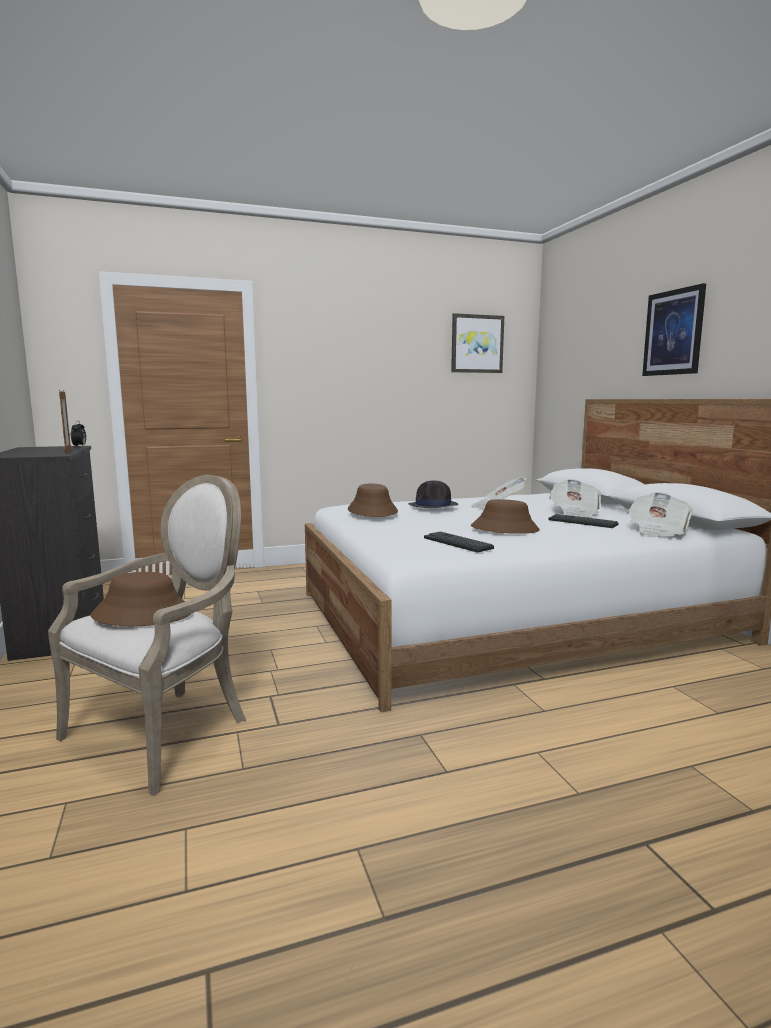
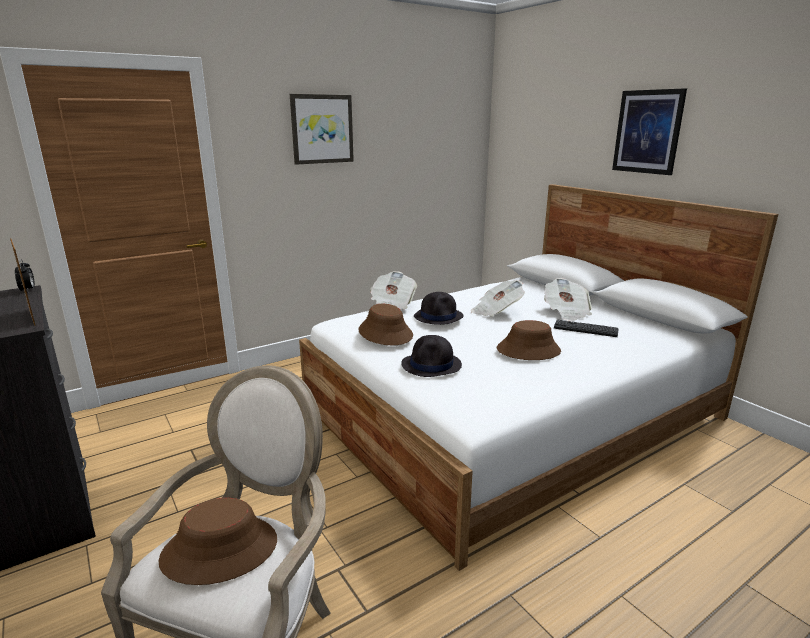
camera: 15 degrees left, 10 degrees up
(398, 530) = (432, 365): none -> black hat
(457, 543) = (503, 382): keyboard -> none
(477, 344) = (437, 122): picture -> picture (322, 129)
(657, 531) = (657, 339): newspaper -> newspaper (392, 305)

